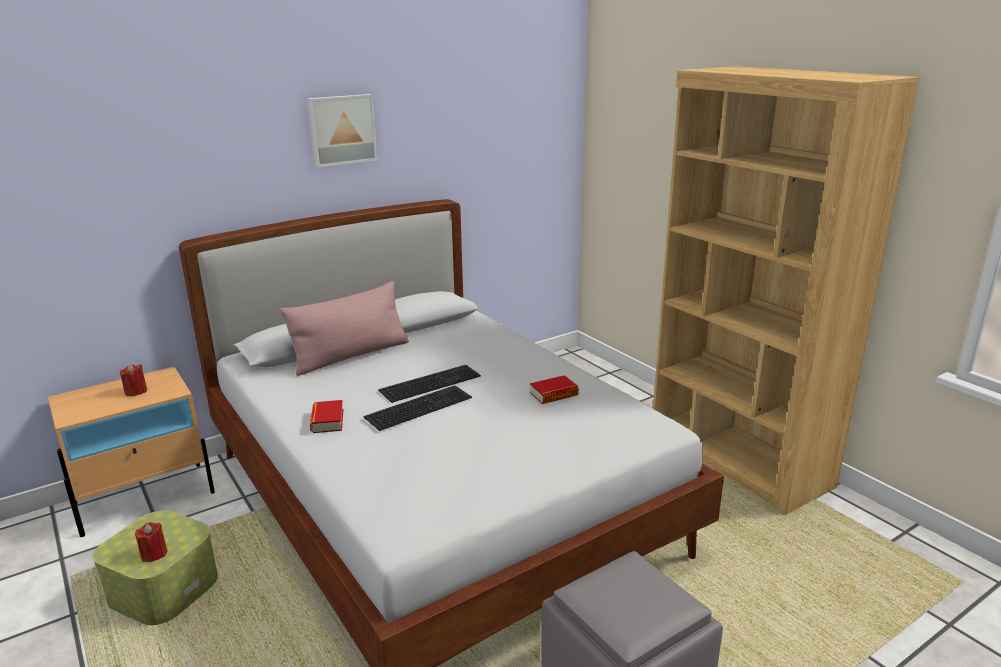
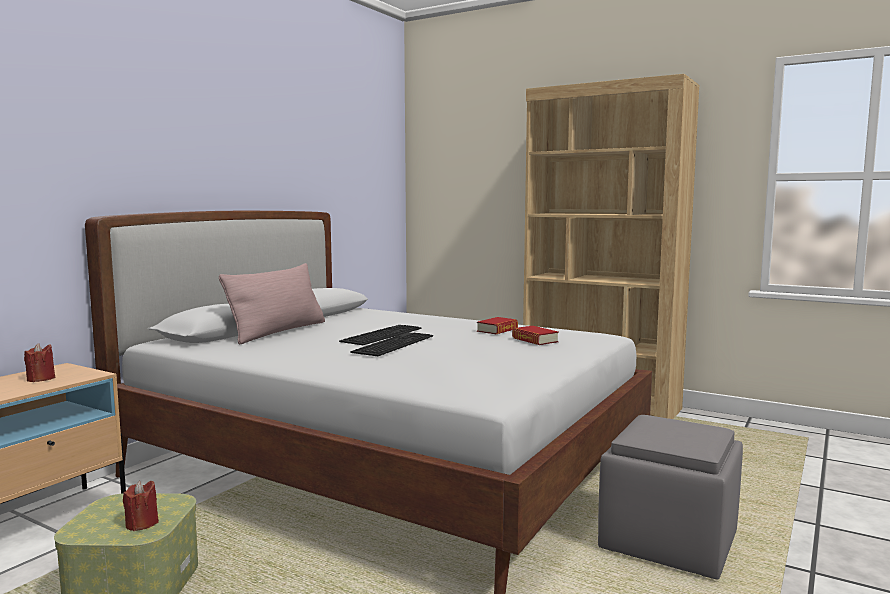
camera: 25 degrees left, 15 degrees down
(327, 421) = (315, 359): book -> book (535, 340)
(342, 129) = (235, 132): picture -> none

